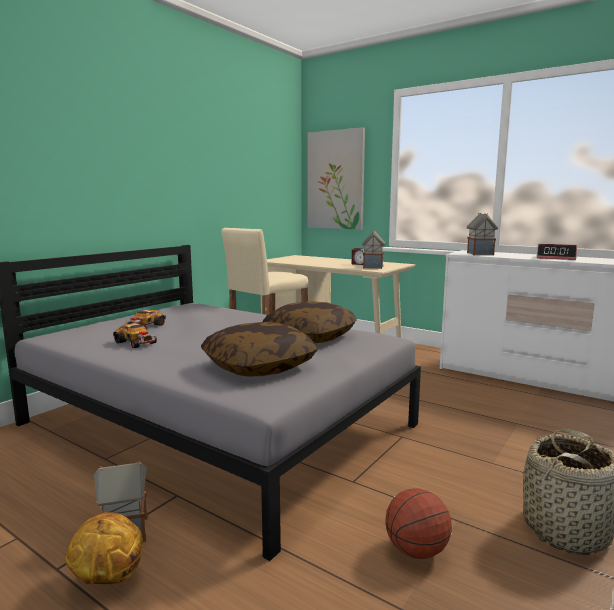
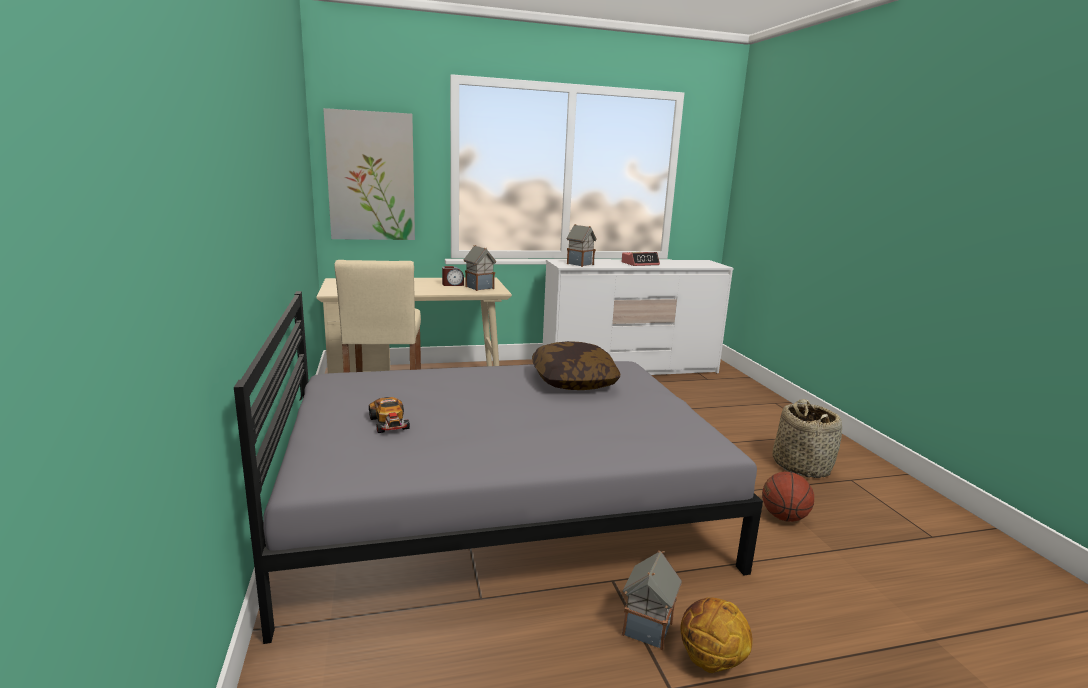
camera: 50 degrees left, 5 degrees up
(136, 343) = (454, 444): toy car -> none
(259, 366) = (627, 423): pillow -> none

